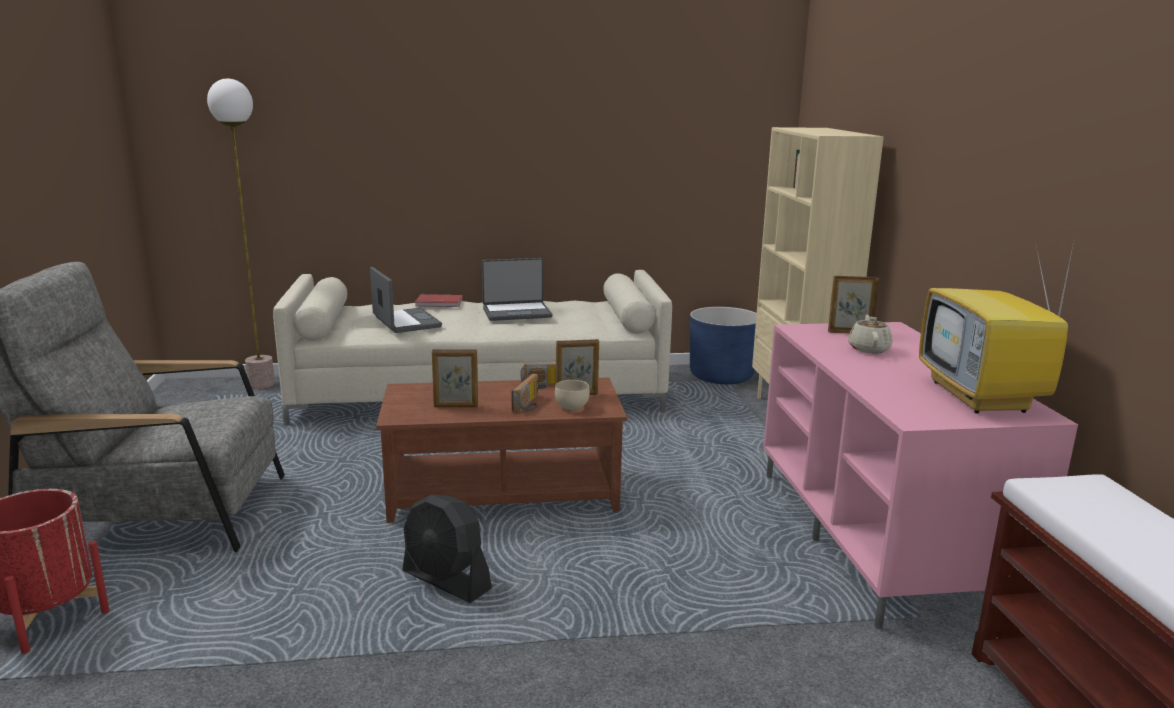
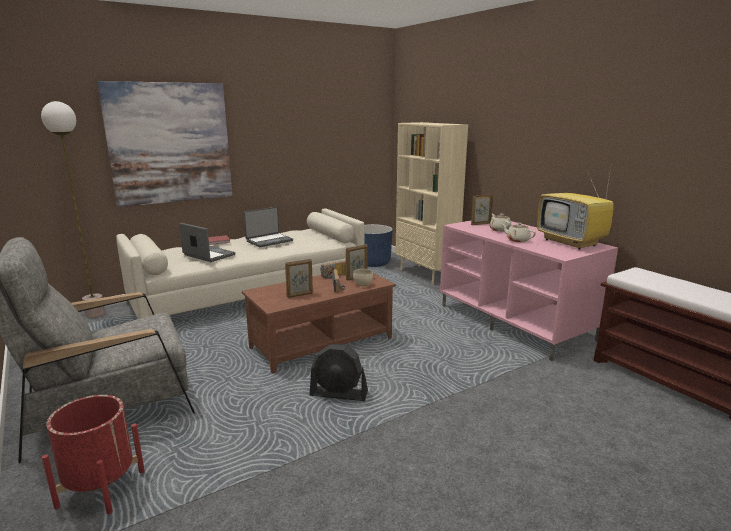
camera: 25 degrees left, 0 degrees up
(390, 145) = (170, 143): none -> picture
(870, 374) = (517, 240): none -> beige teapot

